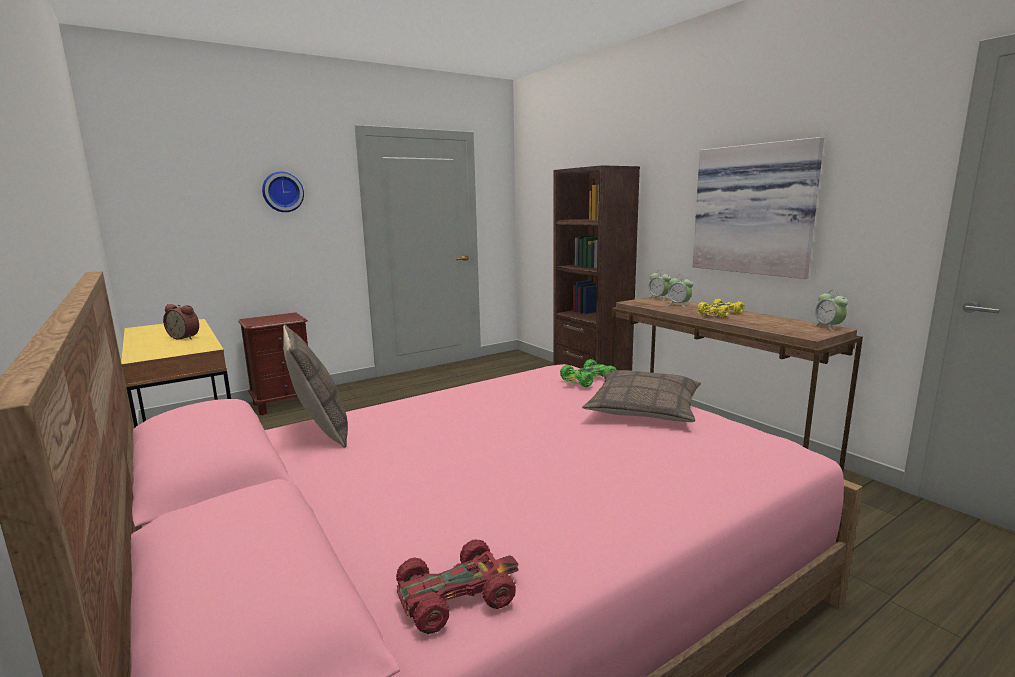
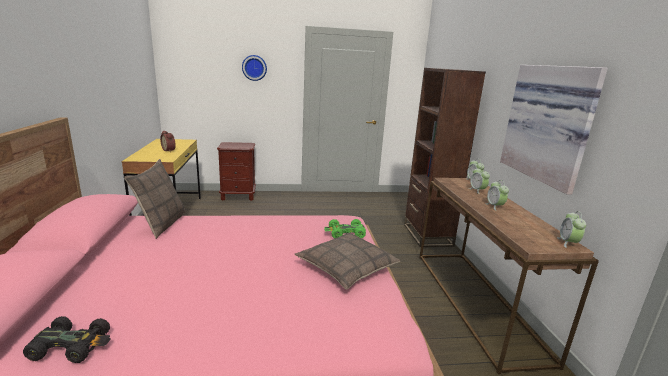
camera: 25 degrees right, 5 degrees up
(457, 595) = (72, 346): red toy car -> black toy car
(720, 314) = (495, 206): yellow toy car -> alarm clock

